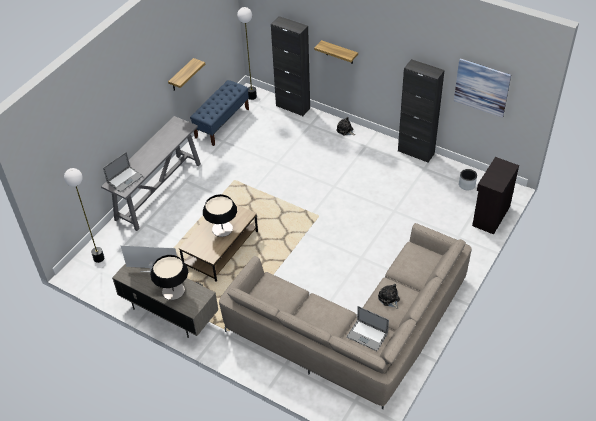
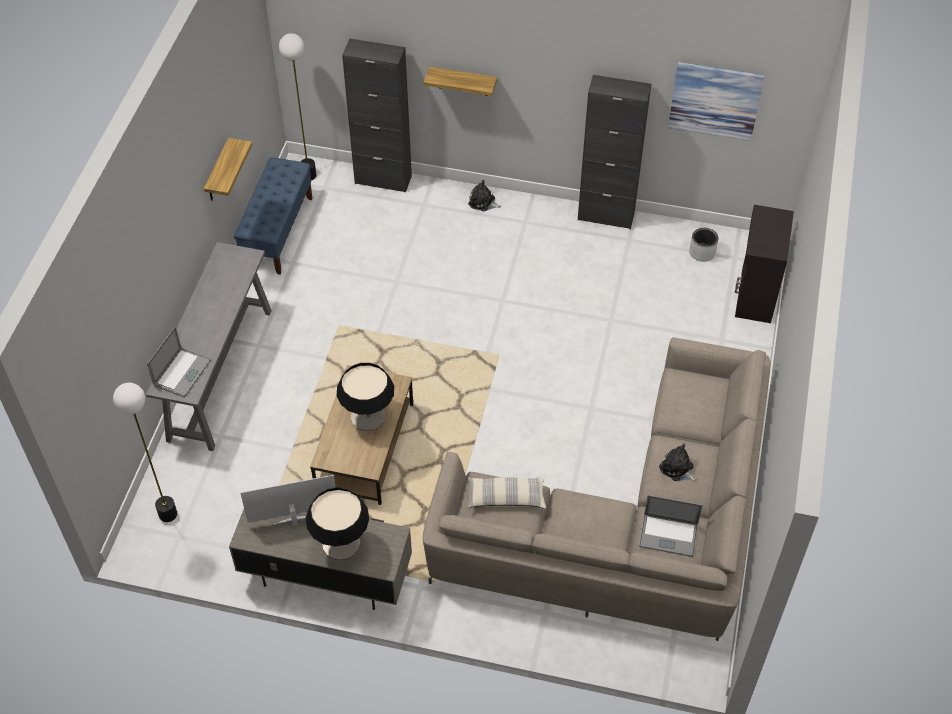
camera: 20 degrees left, 5 degrees up
(279, 290) = (506, 497): none -> pillow

